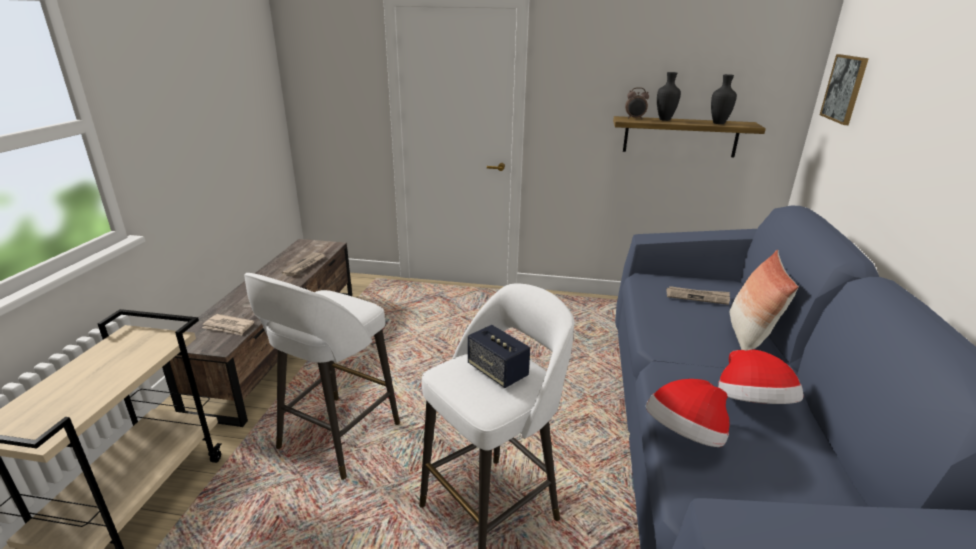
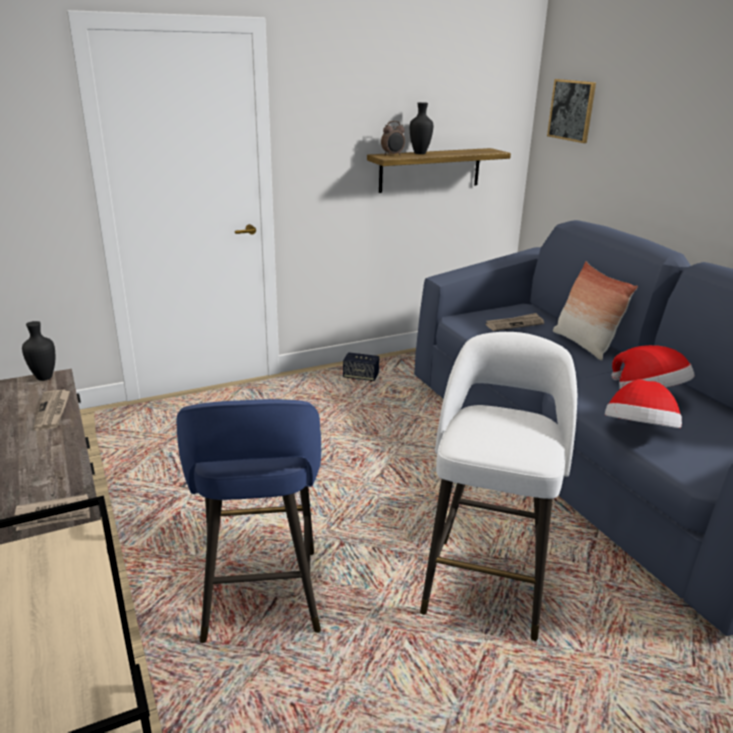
camera: 35 degrees left, 0 degrees up
(336, 437) = (260, 597): white stool -> blue stool
(497, 372) = (506, 426): speaker -> speaker (360, 377)
(718, 123) = (468, 152): black vase -> black vase (43, 378)

